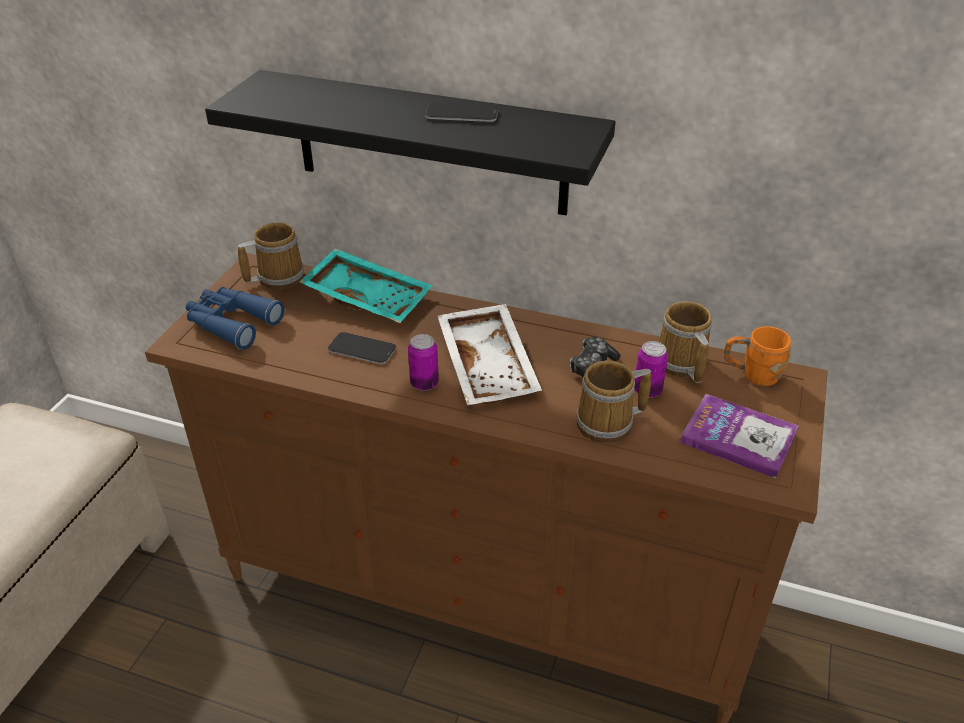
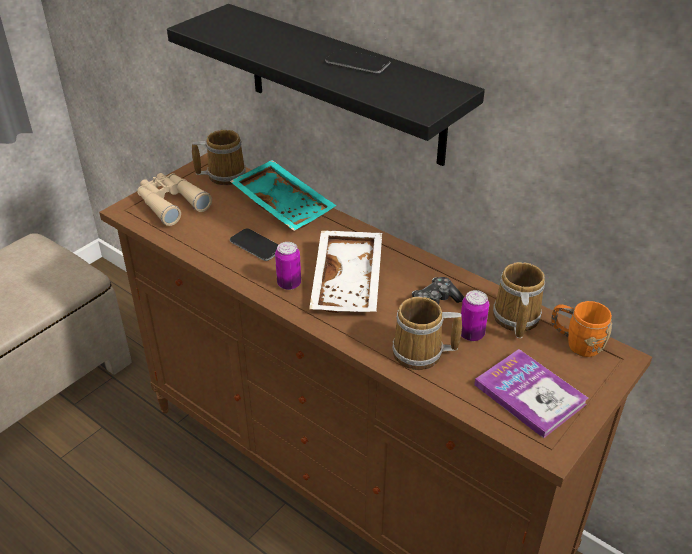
camera: 20 degrees right, 0 degrees up
(231, 323) = (171, 203): blue binoculars -> beige binoculars

